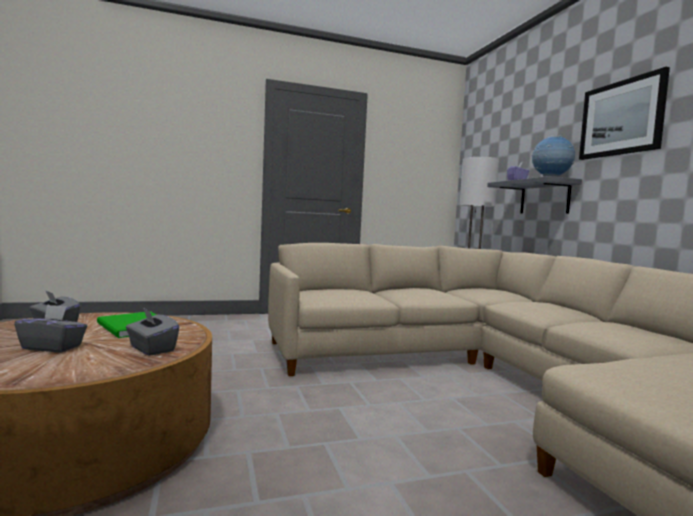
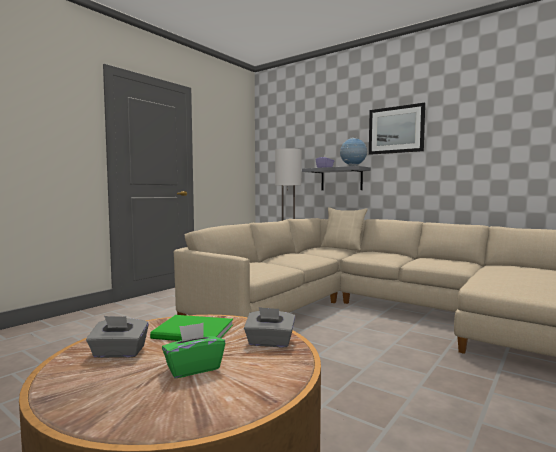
camera: 35 degrees left, 0 degrees up
(52, 347) = (193, 368): grey tissue box -> green tissue box
(516, 293) = (343, 248): none -> beige pillow

